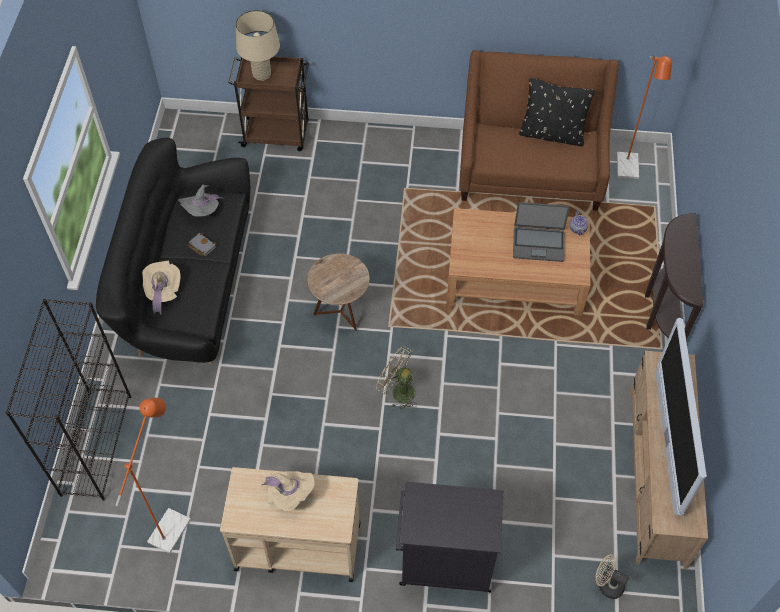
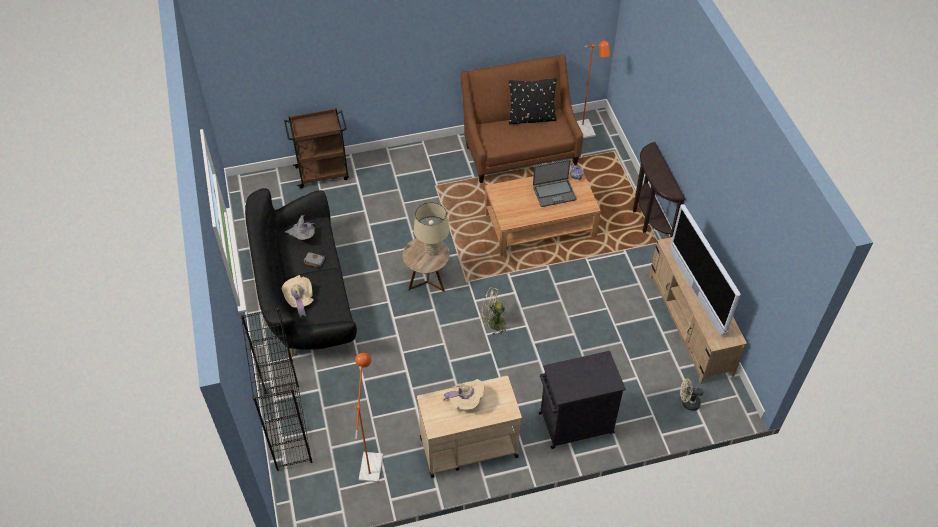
camera: 20 degrees left, 5 degrees down
(262, 75) = (310, 127): beige table lamp -> beige table lamp (432, 250)

